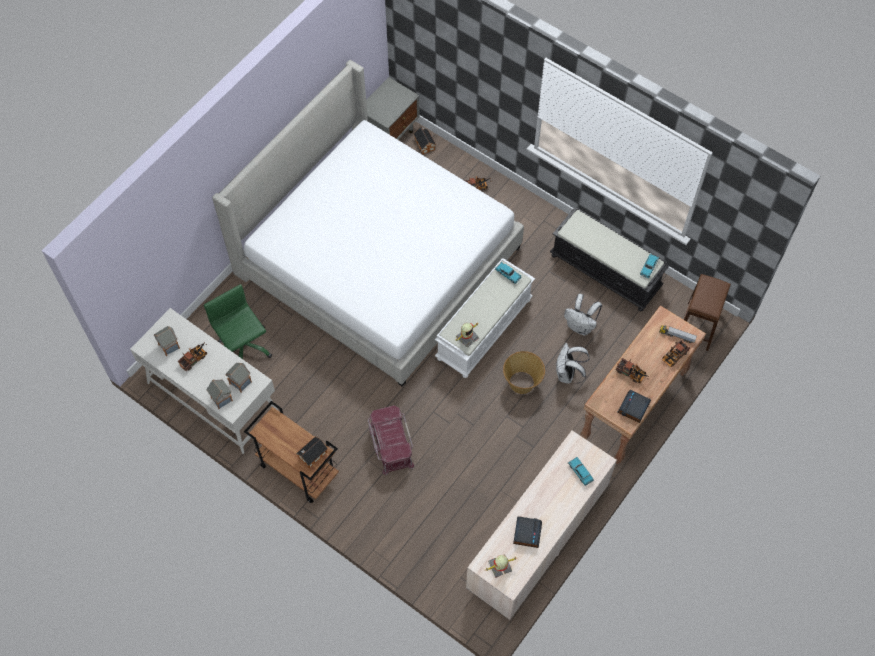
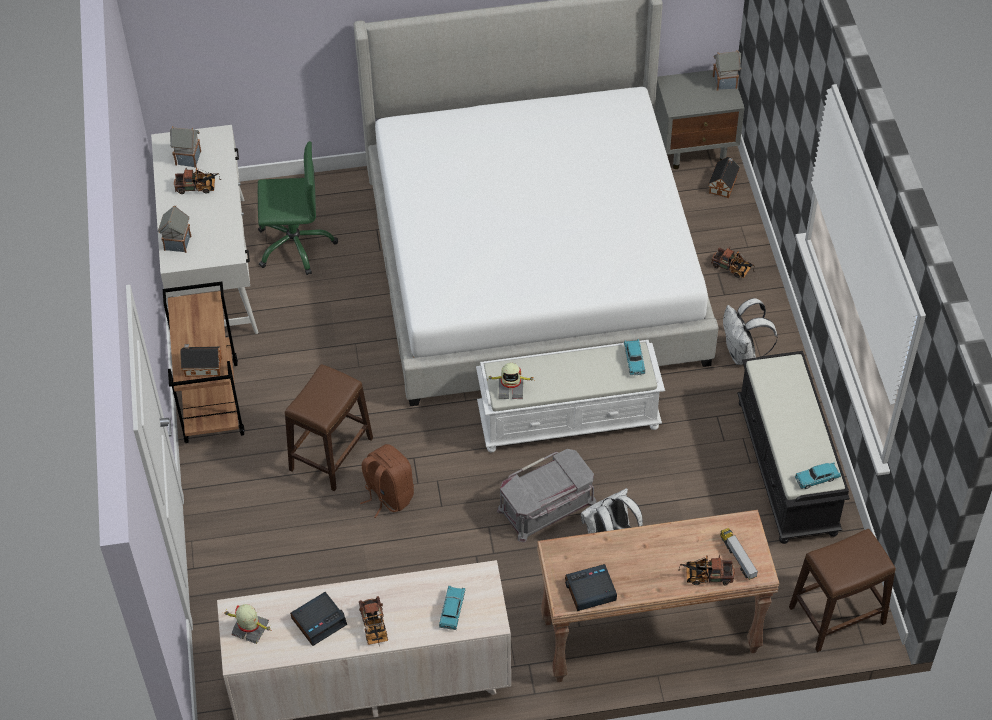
camera: 45 degrees right, 10 degrees down
(240, 382) = (214, 241): toy house -> toy house (725, 82)
(243, 348) = (295, 245): green office chair -> green office chair turned 75 degrees clockwise
(390, 445) = (330, 454): red storage box -> brown stool
(442, 442) = (388, 495): none -> brown backpack
(522, 382) = (547, 507): basket -> grey storage box
(580, 326) = (686, 502): white backpack -> white backpack (742, 354)
(632, 374) = (632, 554): toy truck -> toy truck (374, 628)

